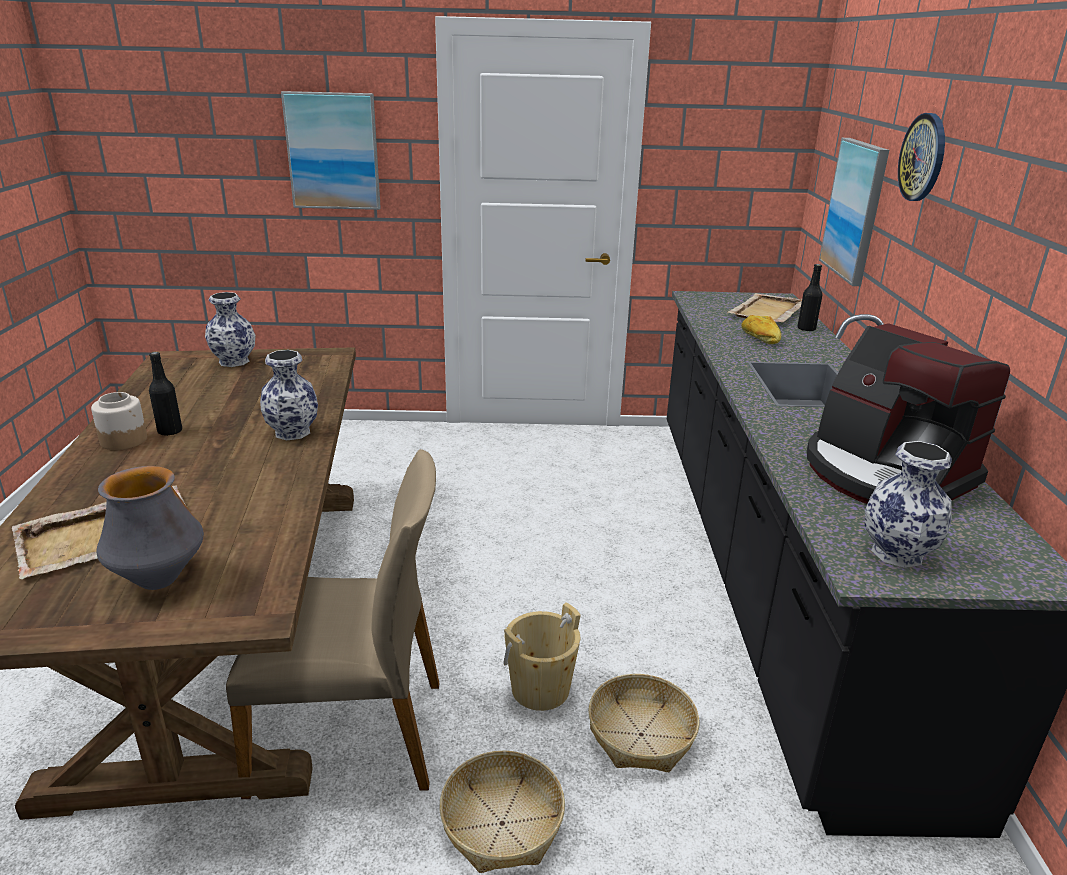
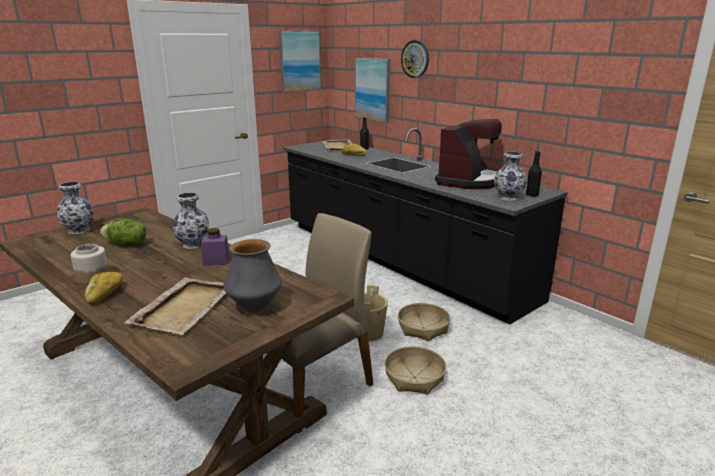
camera: 40 degrees left, 5 degrees down
(92, 471) = (106, 293): none -> bread
(170, 431) = (115, 265): black bottle -> black bottle (532, 195)
(234, 402) = (126, 244): none -> lettuce
(265, 473) = (216, 261): none -> purple jar
(333, 151) = (66, 88): picture -> picture (299, 61)
(885, 474) = (469, 181): coffee machine -> coffee machine turned 75 degrees counterclockwise

